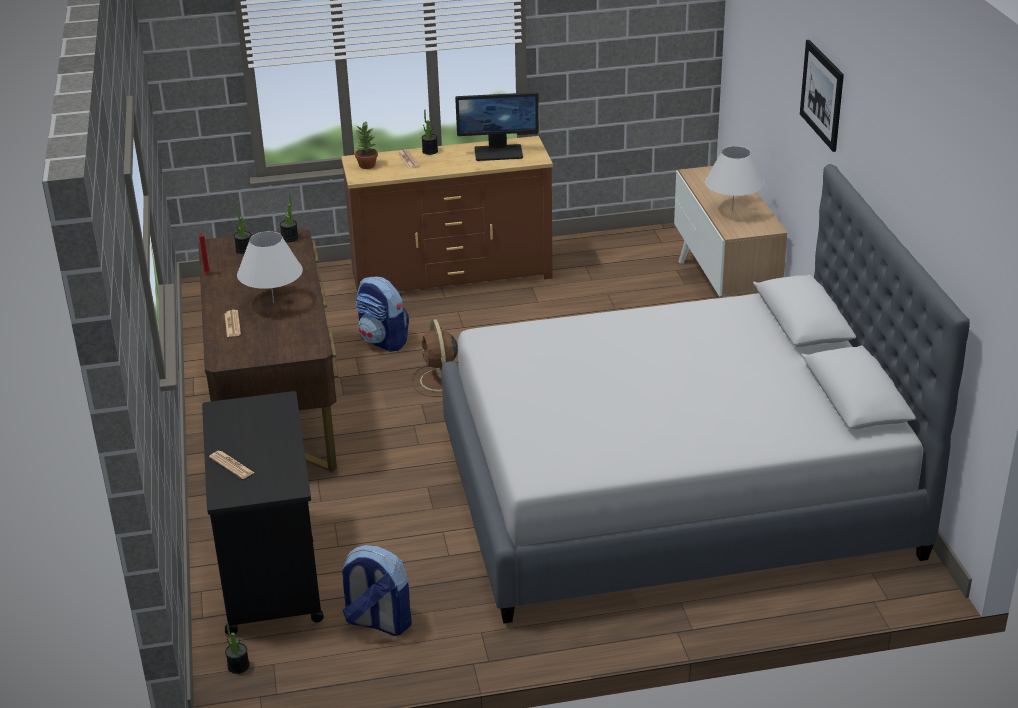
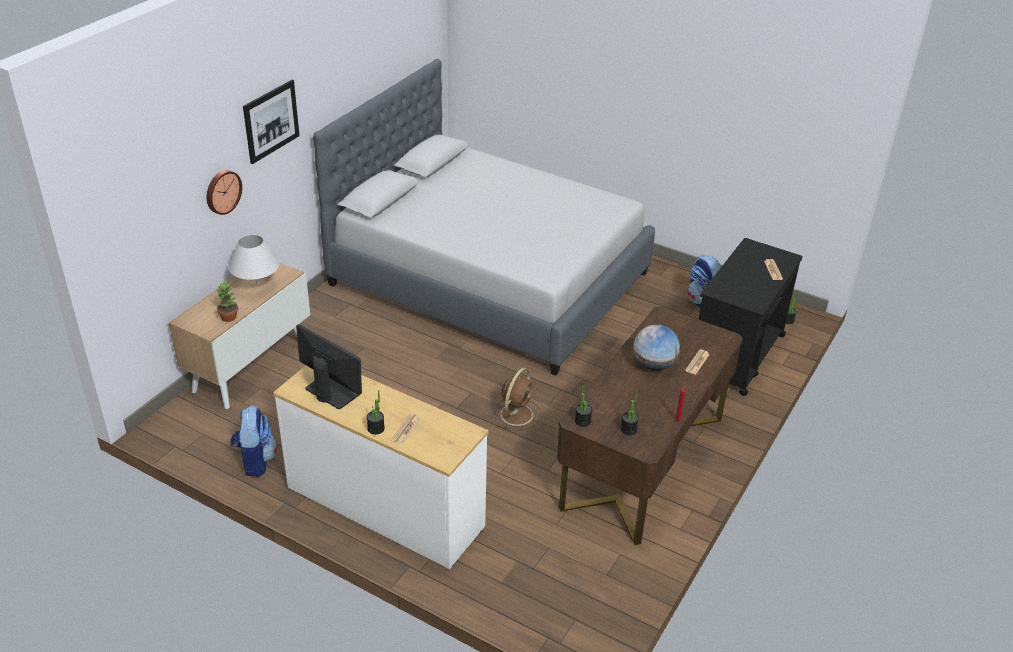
camera: 140 degrees left, 5 degrees up
(273, 302) = (654, 365): white table lamp -> globe
(366, 165) = (446, 444): potted plant -> potted plant (229, 317)
(383, 341) = (512, 472): backpack -> backpack (255, 461)
(451, 275) = (384, 507): brown dresser -> white dresser
(783, 106) = (222, 191): none -> wall clock

